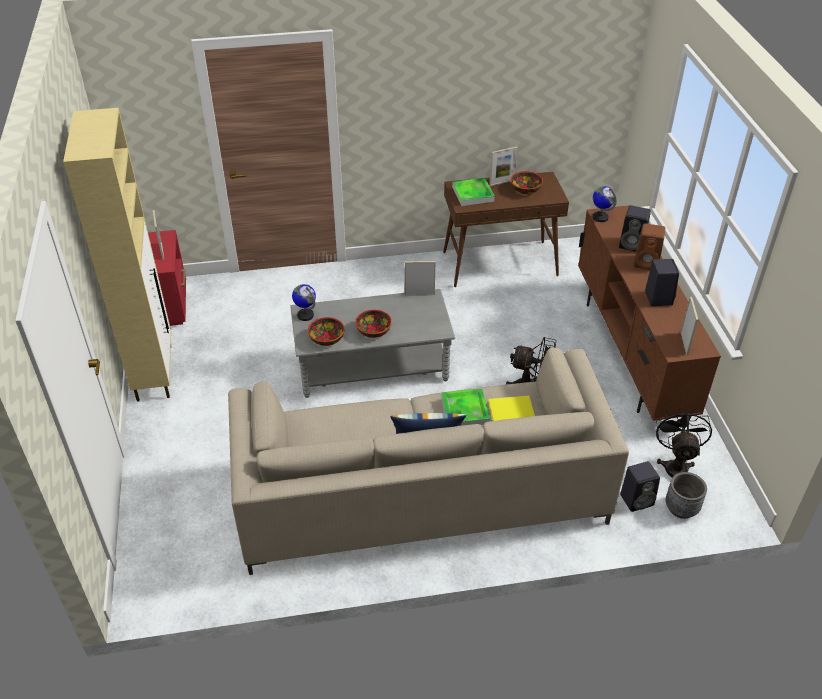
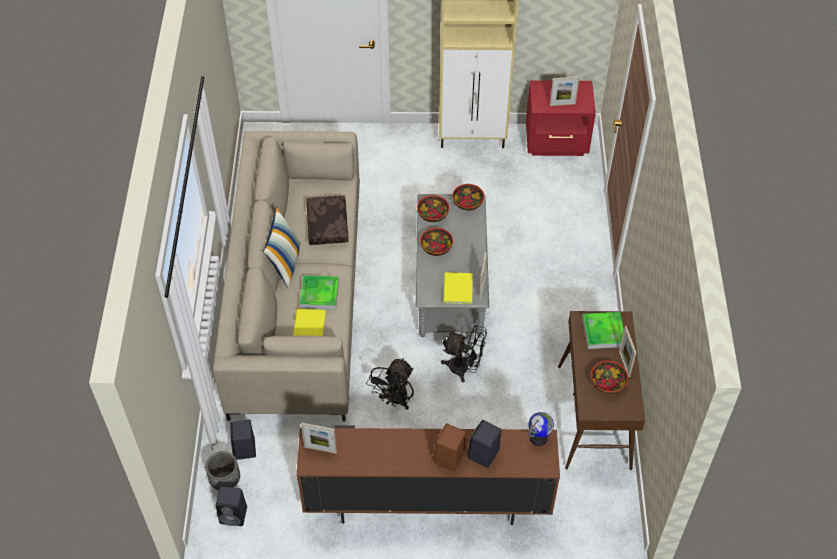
camera: 100 degrees right, 10 degrees up
(305, 315) = (467, 203): globe -> bowl
(359, 422) = (326, 224): none -> brown pillow
(426, 310) = (457, 290): none -> yellow book
(657, 297) = (391, 449): black speaker -> black speaker (234, 515)
(675, 466) = (272, 493): black fan -> black fan (464, 368)

